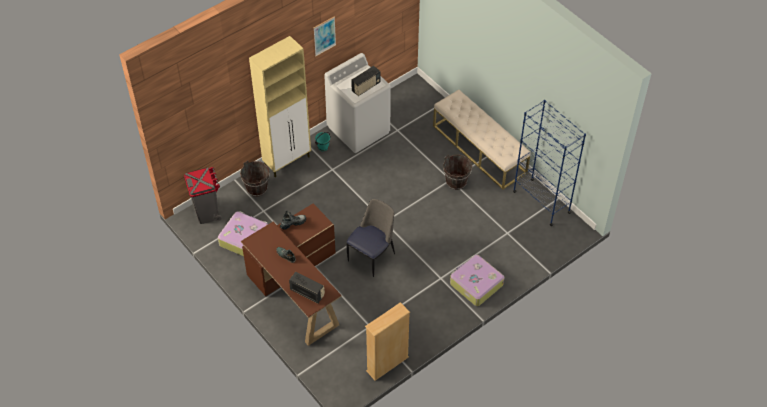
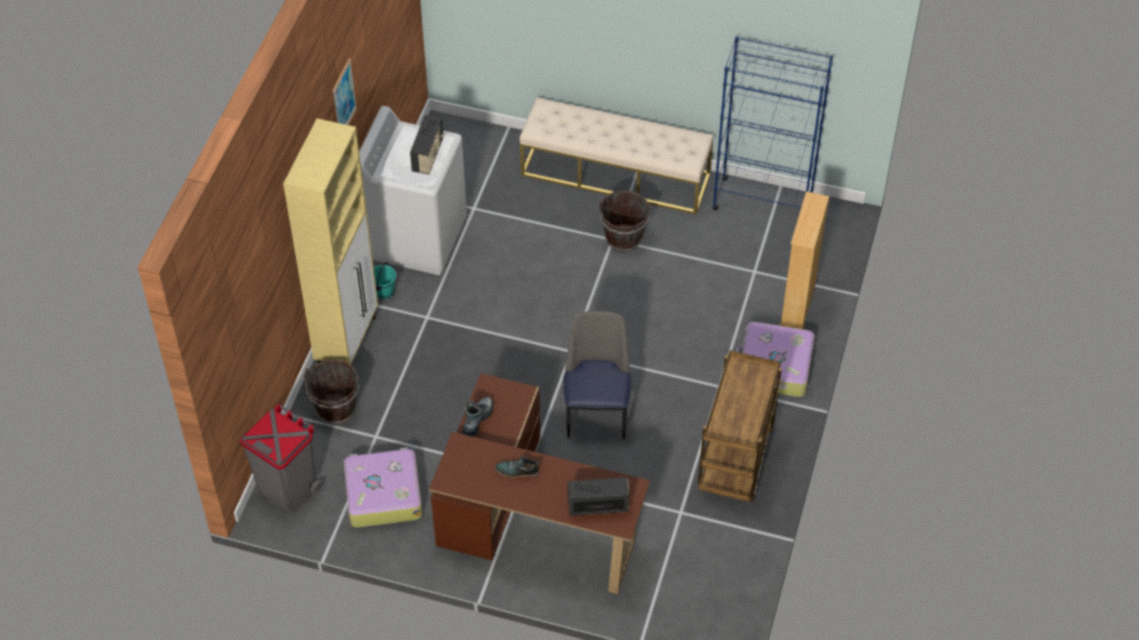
camera: 35 degrees left, 0 degrees up
(387, 364) = (751, 551): beige bookcase -> beige bookcase (797, 306)
(416, 318) = (736, 462): none -> brown cart

